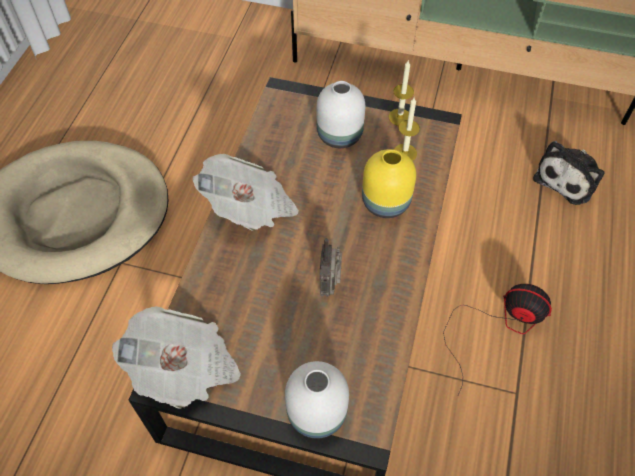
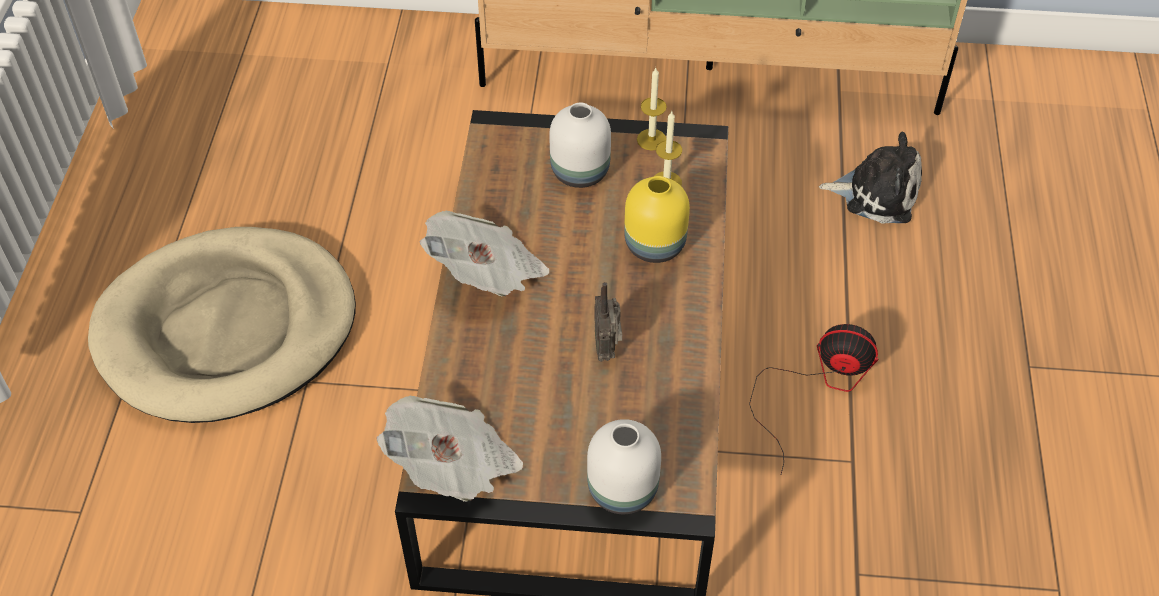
camera: 10 degrees left, 5 degrees down
(568, 178) = (876, 193): plush toy -> plush toy turned 105 degrees counterclockwise

